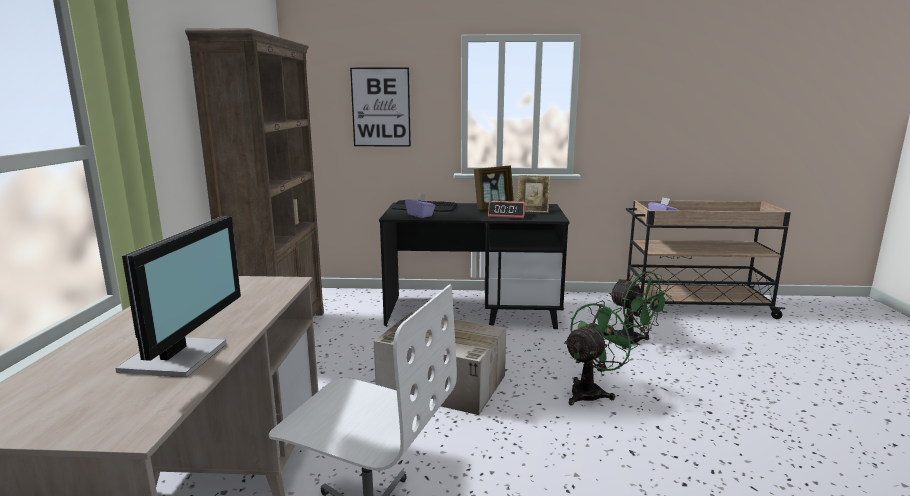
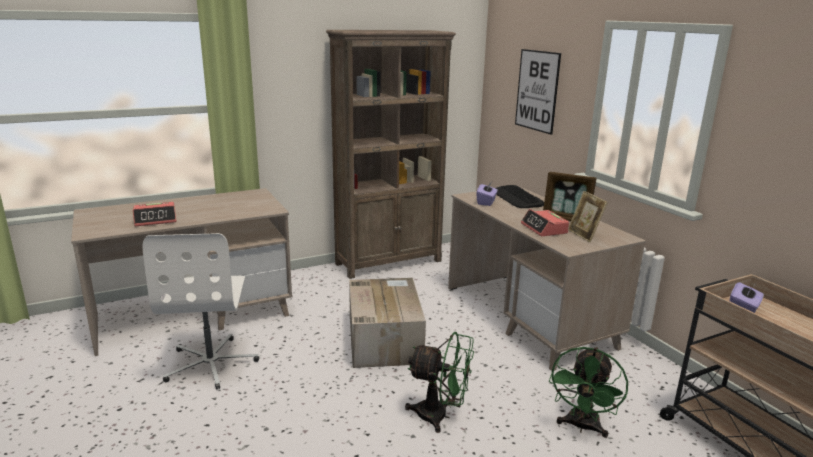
camera: 60 degrees right, 5 degrees up
(179, 357) = (156, 220): monitor -> alarm clock
(473, 311) = (529, 317): black desk -> beige desk

